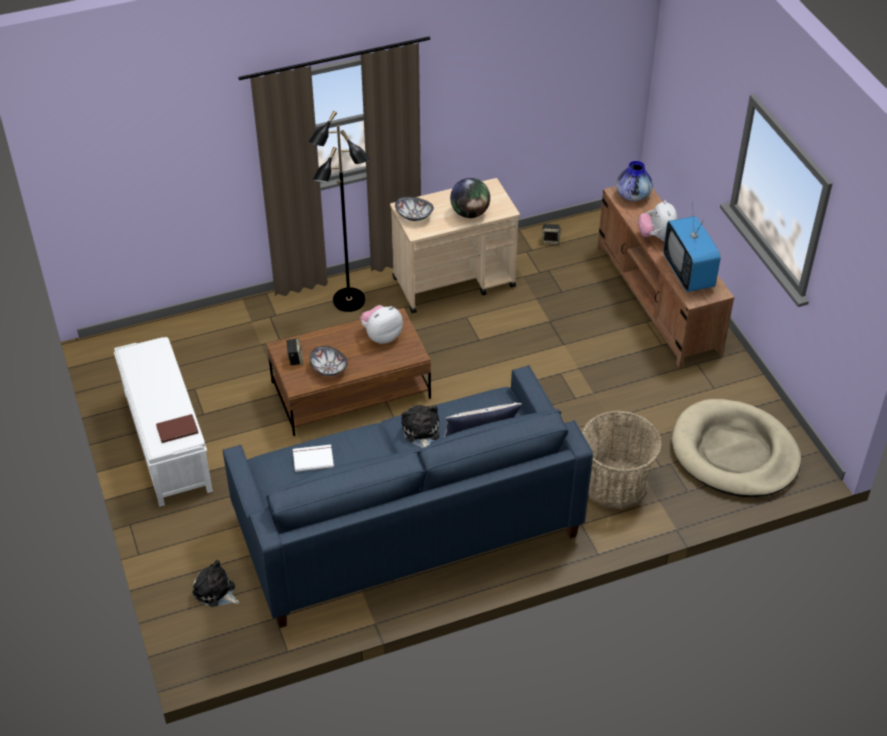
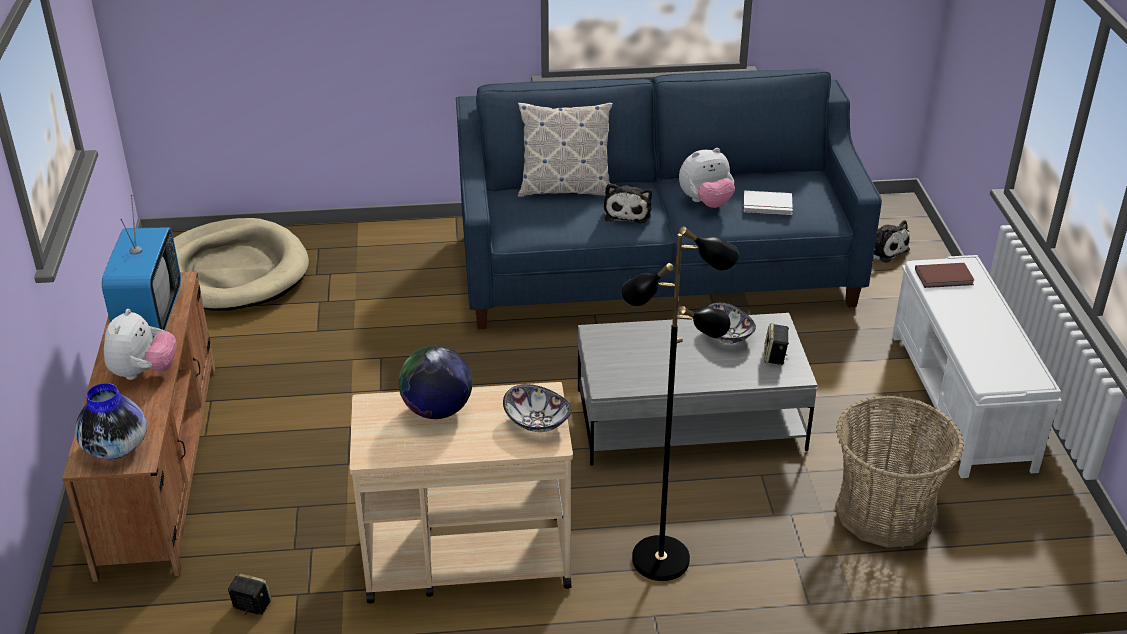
camera: 165 degrees left, 10 degrees down
(350, 390) = (689, 419): brown coffee table -> grey coffee table
(381, 336) = (638, 364): plush toy -> plush toy (706, 202)
(615, 484) = (394, 267): basket -> basket (884, 512)

